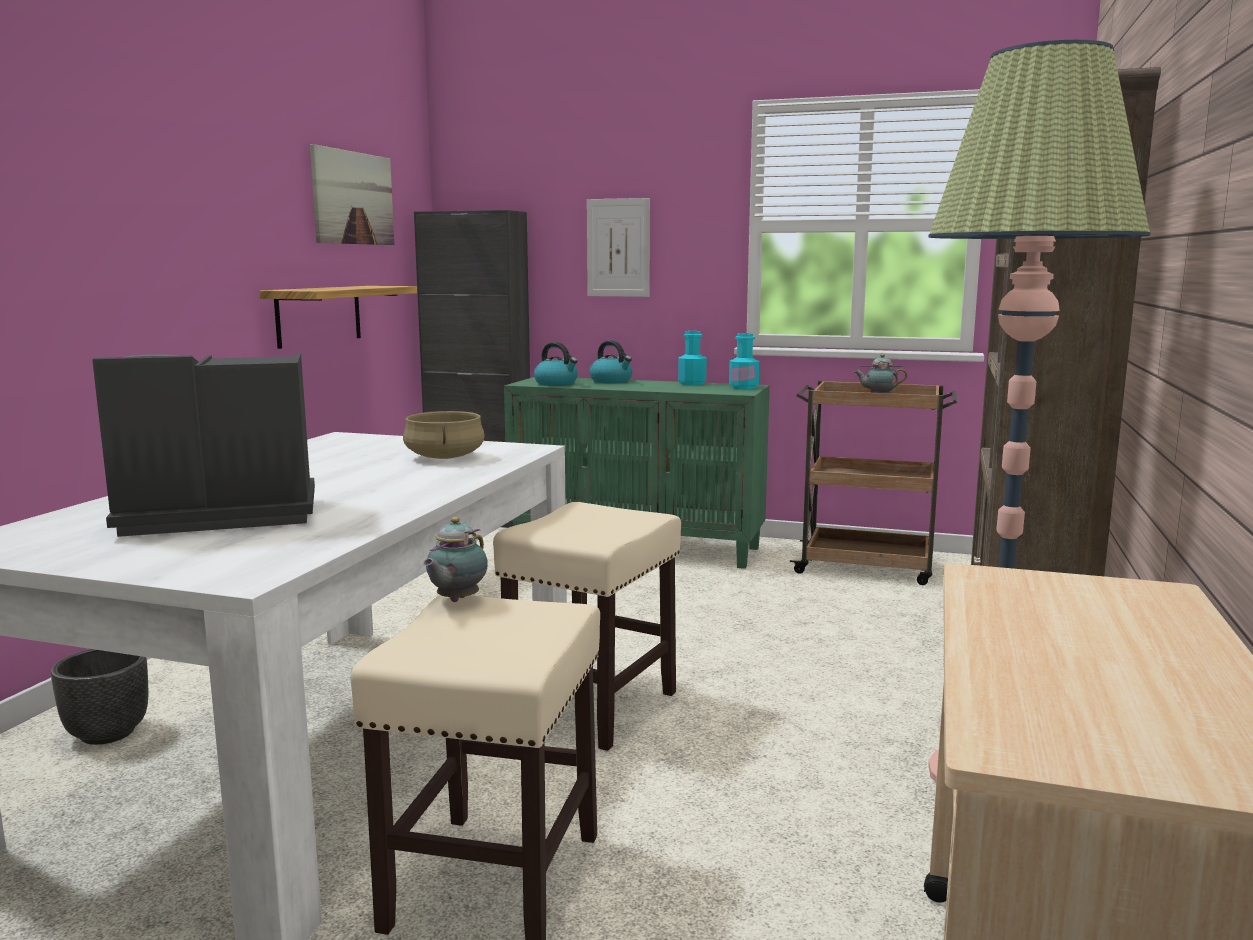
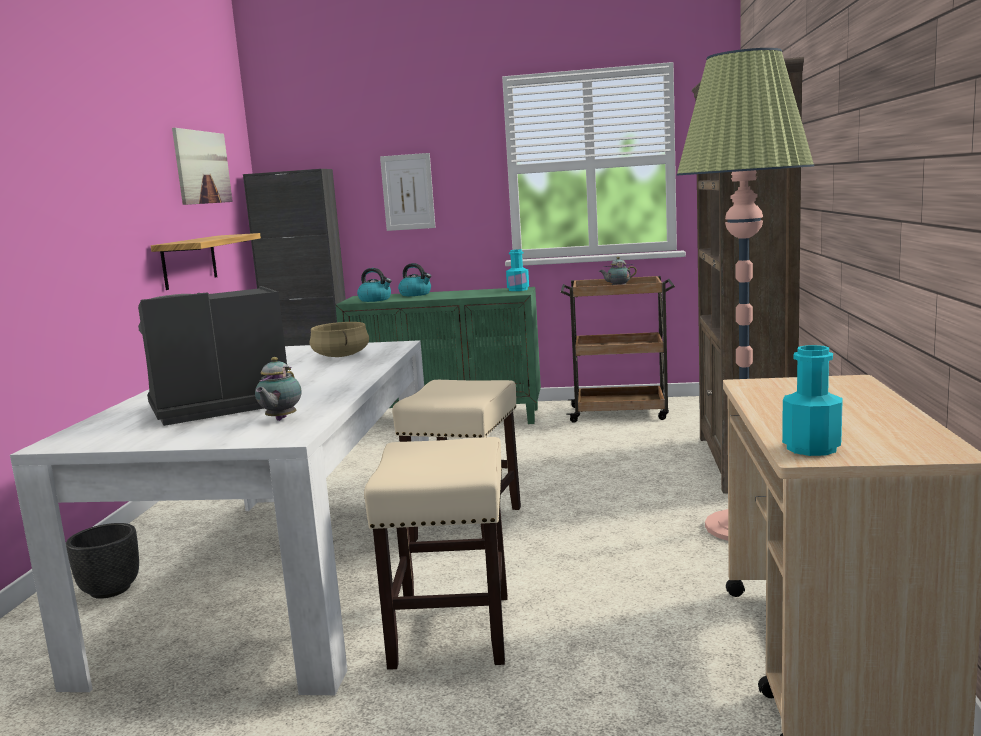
camera: 10 degrees left, 0 degrees up
(455, 600) = (403, 445): teapot -> teapot (280, 419)
(692, 383) = (477, 290): turquoise bottle -> turquoise bottle (811, 448)

